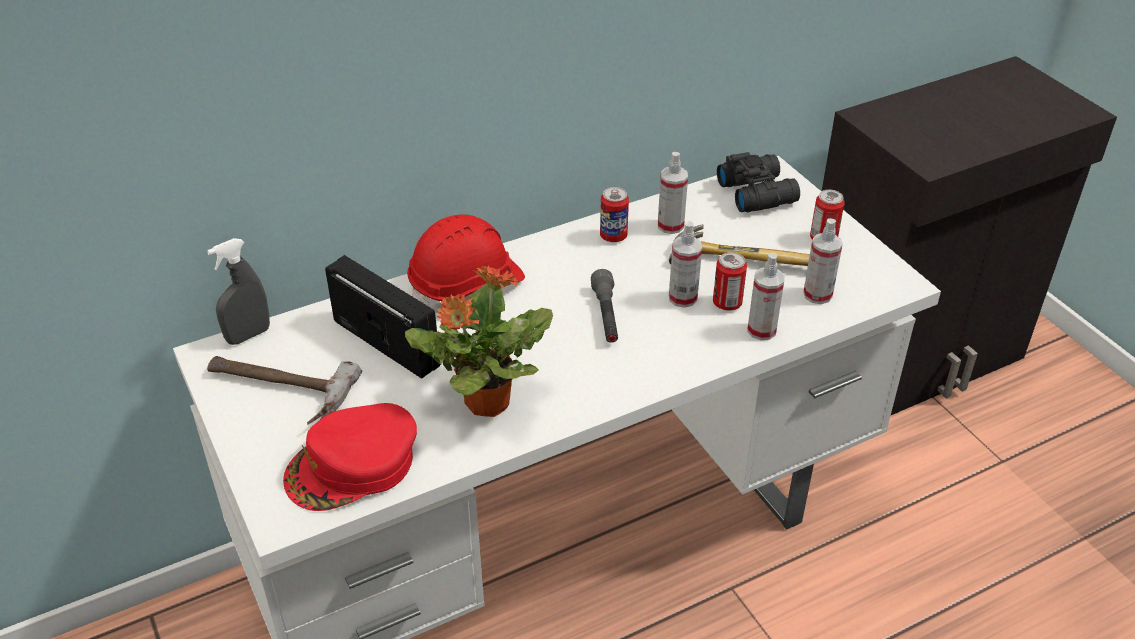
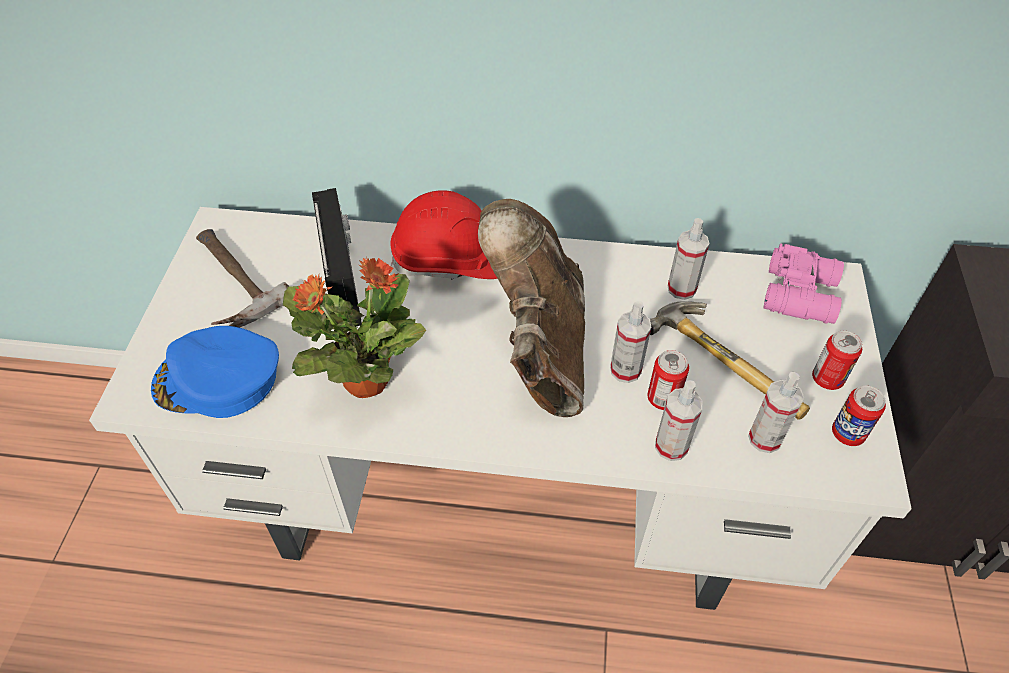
camera: 35 degrees right, 10 degrees up
(248, 335) = (255, 222): grey spray bottle -> none
(353, 466) = (218, 380): red cap -> blue cap
(606, 316) = (539, 351): grey flashlight -> brown boot
(613, 236) = (618, 274): can -> can (847, 433)
(757, 192) = (802, 293): black binoculars -> pink binoculars

